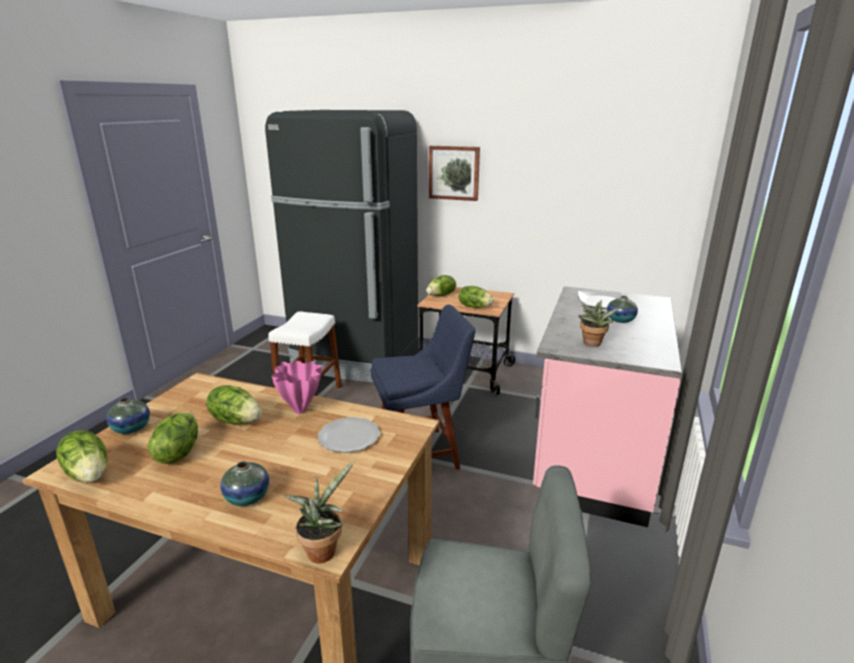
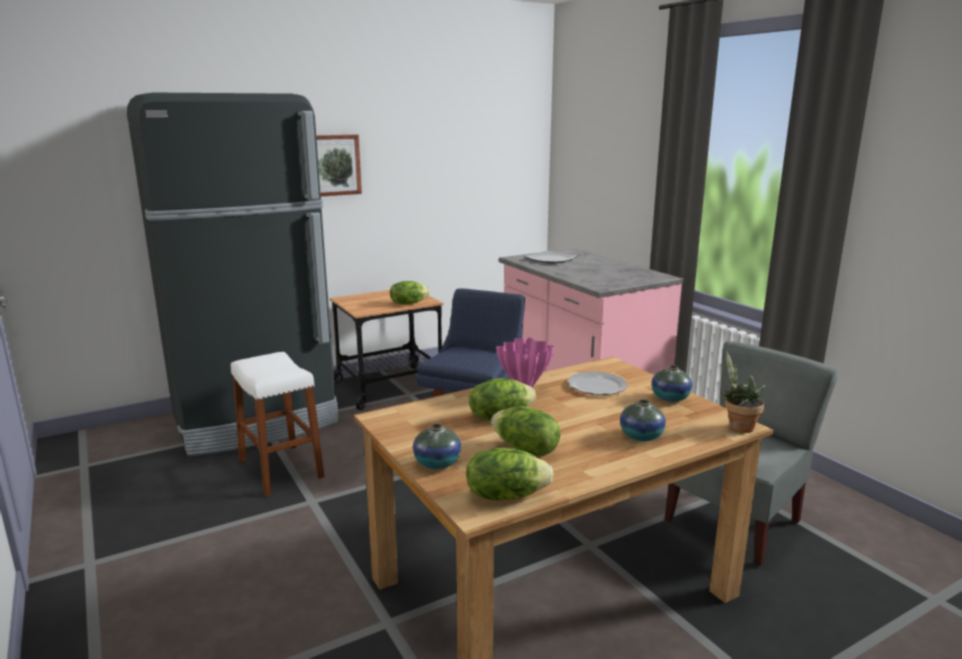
camera: 50 degrees left, 5 degrees down
(441, 295) = (357, 304): lettuce -> none
(592, 344) = (613, 280): potted plant -> none
(620, 320) = (588, 265): vase -> vase (670, 398)

